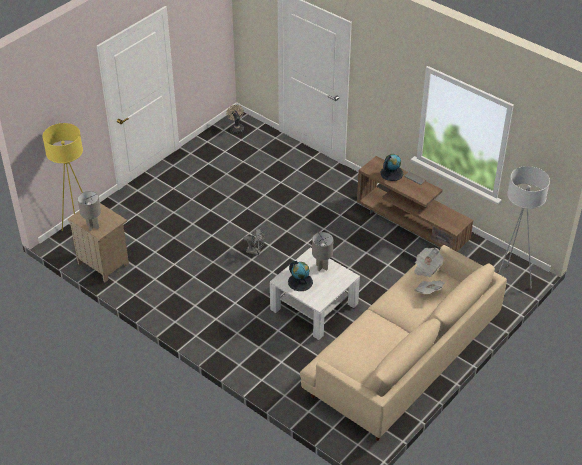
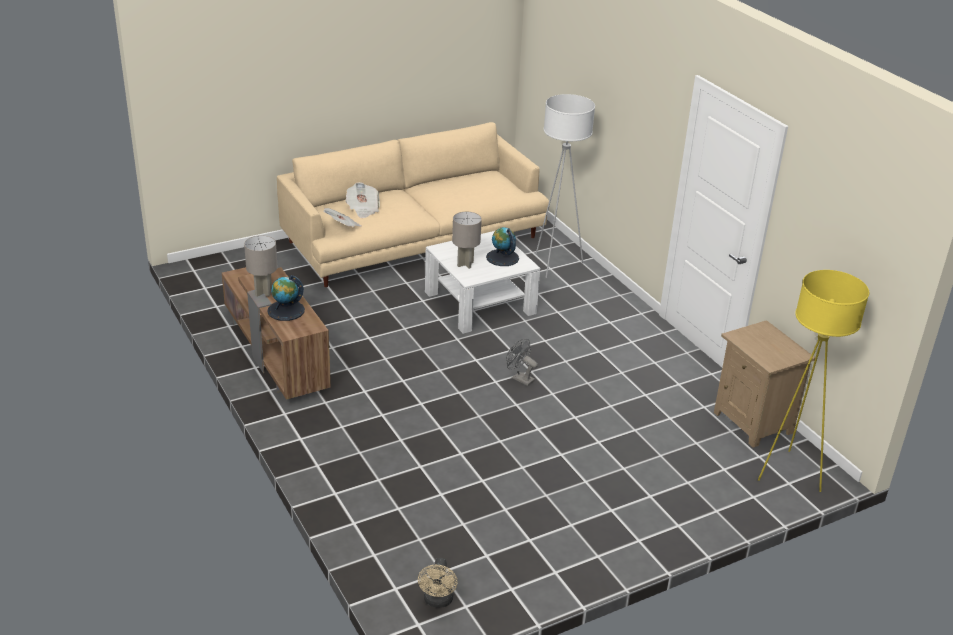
camera: 160 degrees left, 10 degrees down
(93, 227) = (775, 337): grey table lamp -> grey table lamp (263, 292)
(509, 281) = (225, 266): white floor lamp -> white floor lamp (555, 264)

